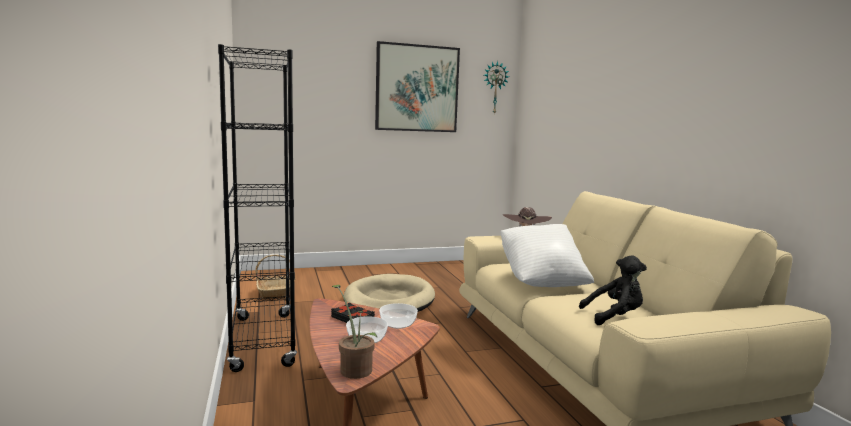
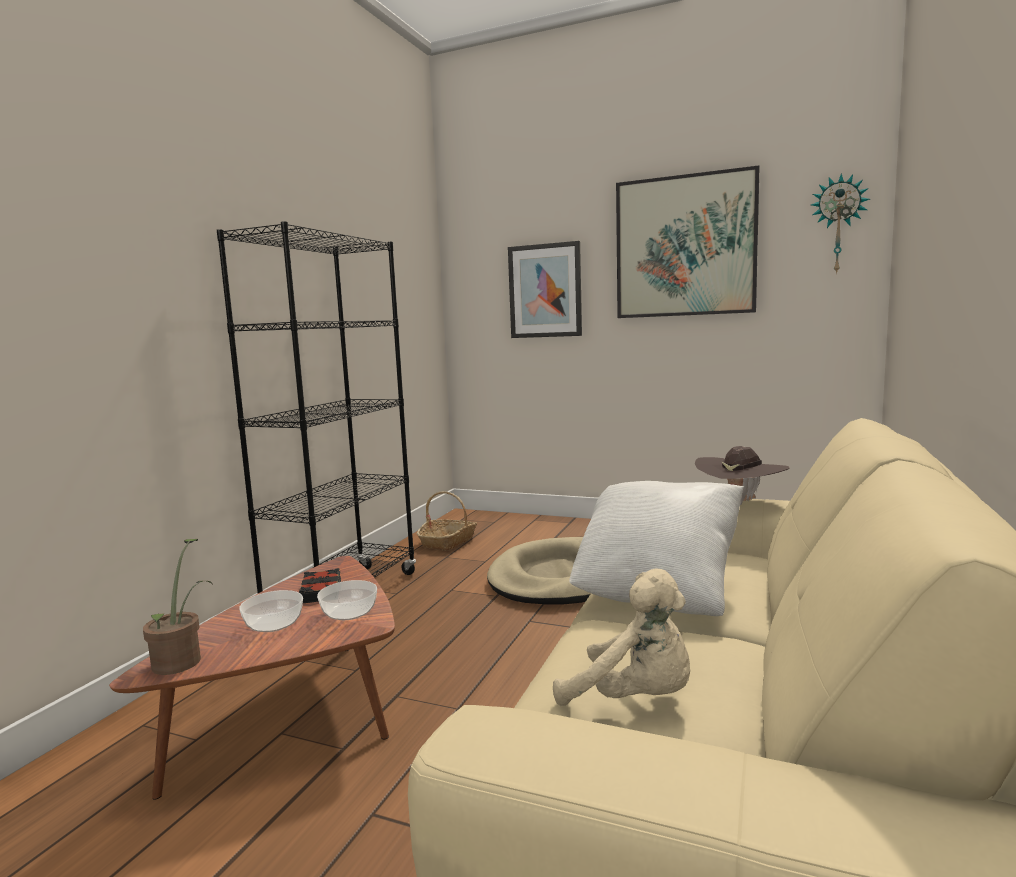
camera: 40 degrees right, 0 degrees up
(323, 106) = (545, 291): none -> picture
(614, 317) = (634, 699): black plush toy -> beige plush toy

